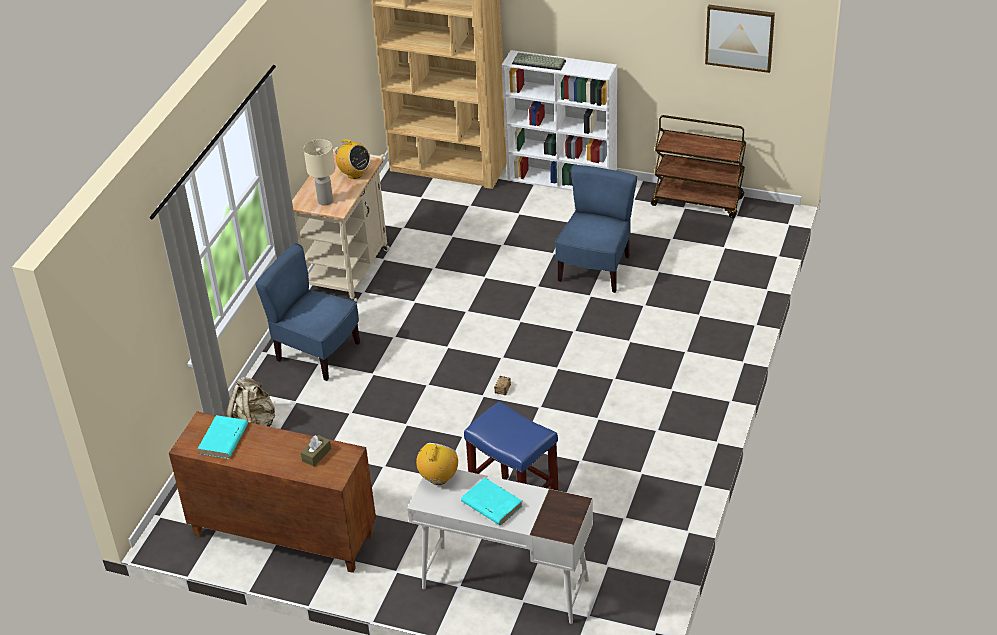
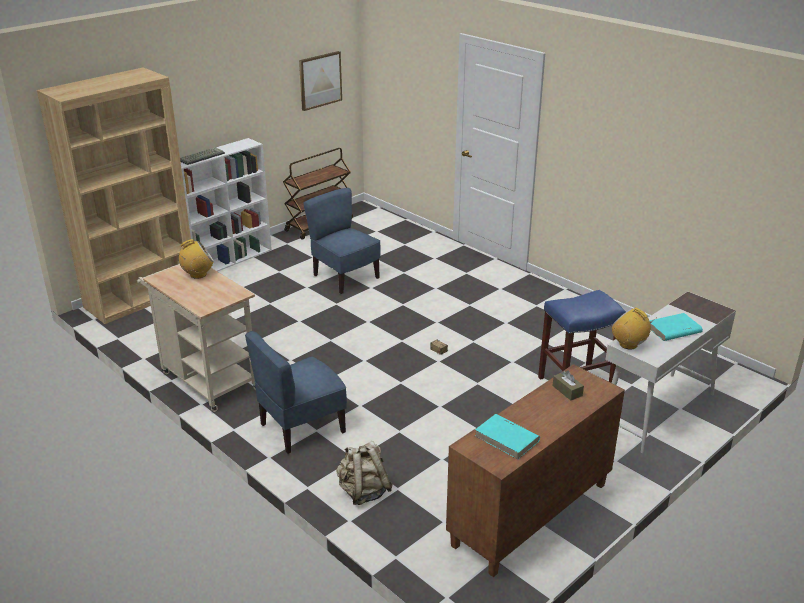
camera: 65 degrees left, 10 degrees down
(325, 201) = (217, 296): beige table lamp -> none

